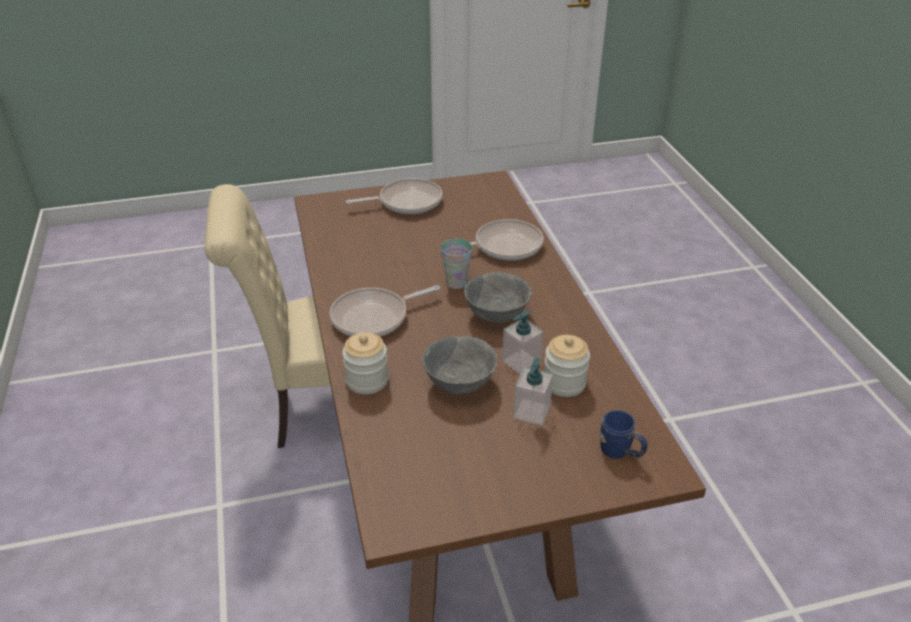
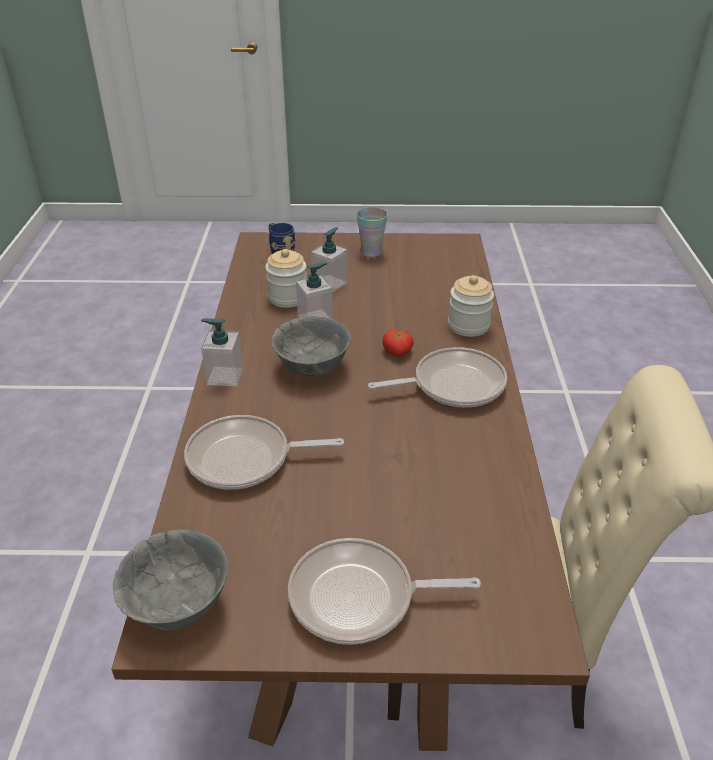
camera: 165 degrees left, 0 degrees up
(428, 340) = (398, 351): none -> tomato
(456, 283) = (340, 412): cup -> cup (371, 252)
(459, 382) = (381, 311): grey bowl -> grey bowl (177, 604)
(561, 294) = (224, 376): none -> soap dispenser

